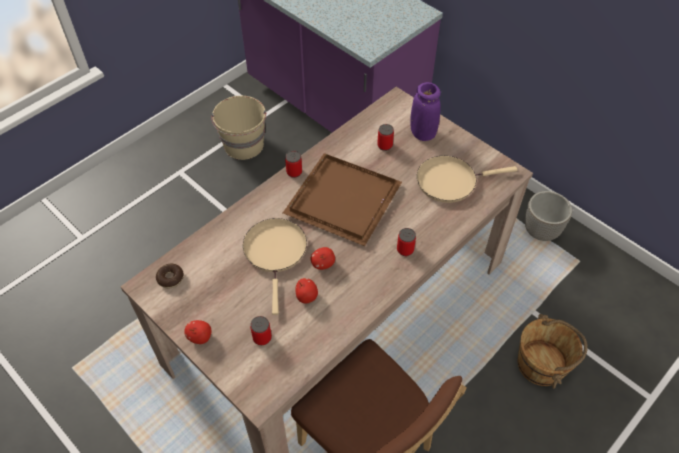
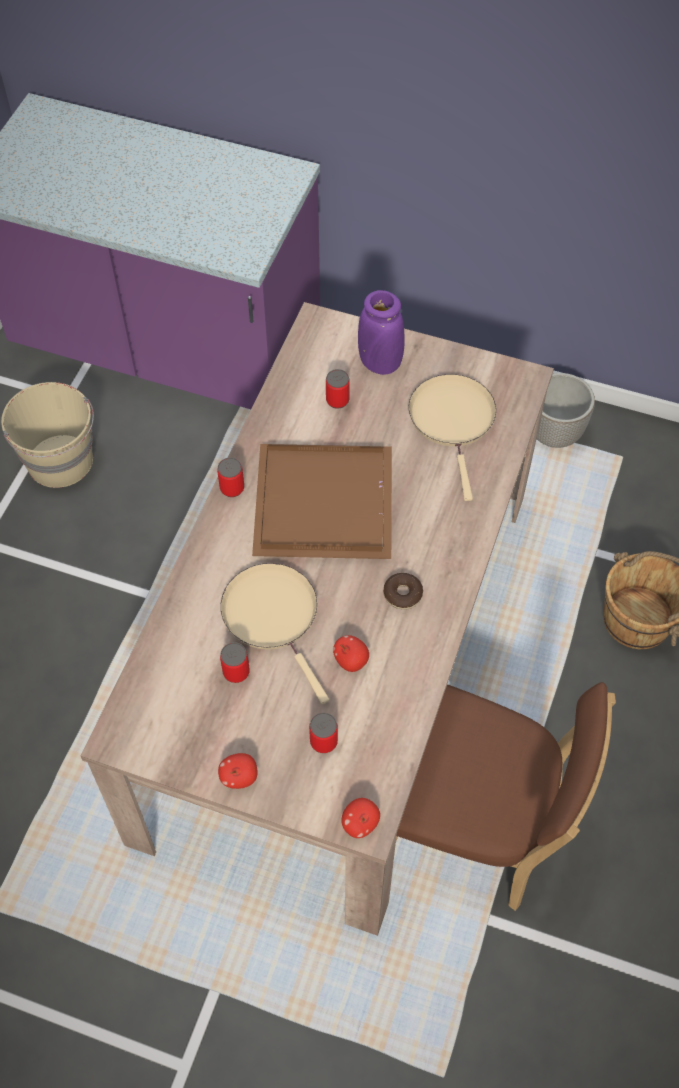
camera: 25 degrees left, 5 degrees up
(170, 278) = (147, 713): donut -> donut (402, 594)
(323, 264) = (347, 607): apple -> apple (360, 823)
(405, 249) = (445, 542): can -> can (236, 672)
(450, 181) = (453, 420): beige frying pan -> beige frying pan turned 120 degrees clockwise

